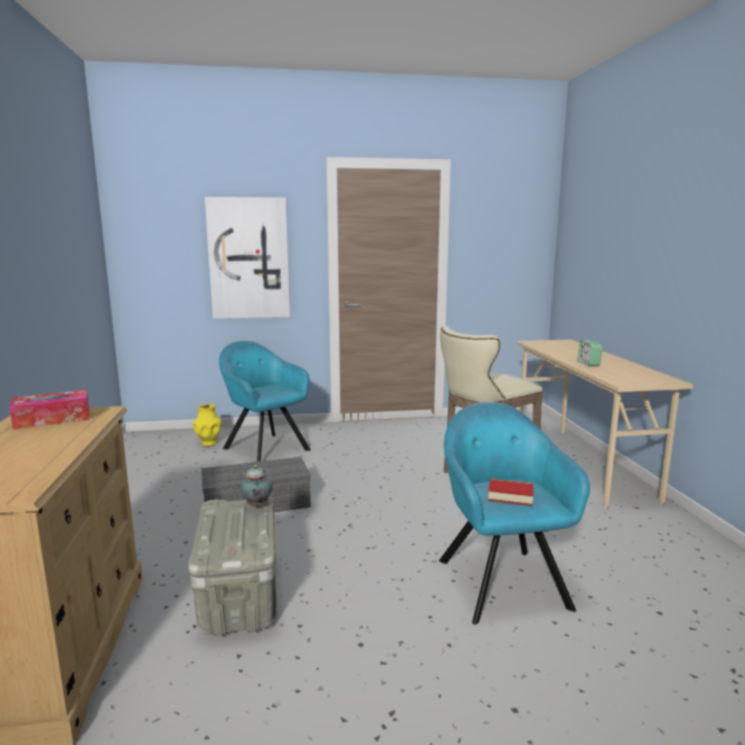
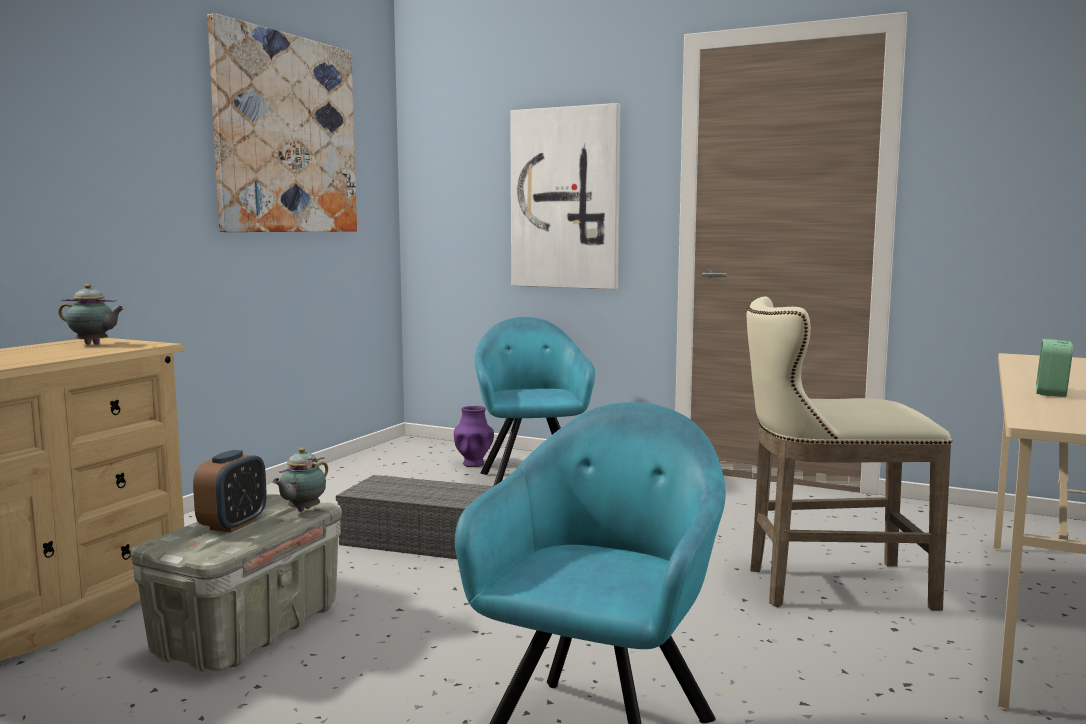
camera: 35 degrees right, 5 degrees down
(52, 419) = (94, 344): tissue box -> teapot
(56, 216) = (287, 134): none -> picture
(209, 443) = (473, 464): yellow vase -> purple vase
(232, 528) = (233, 524): none -> alarm clock
(510, 496) = (586, 570): book -> none

